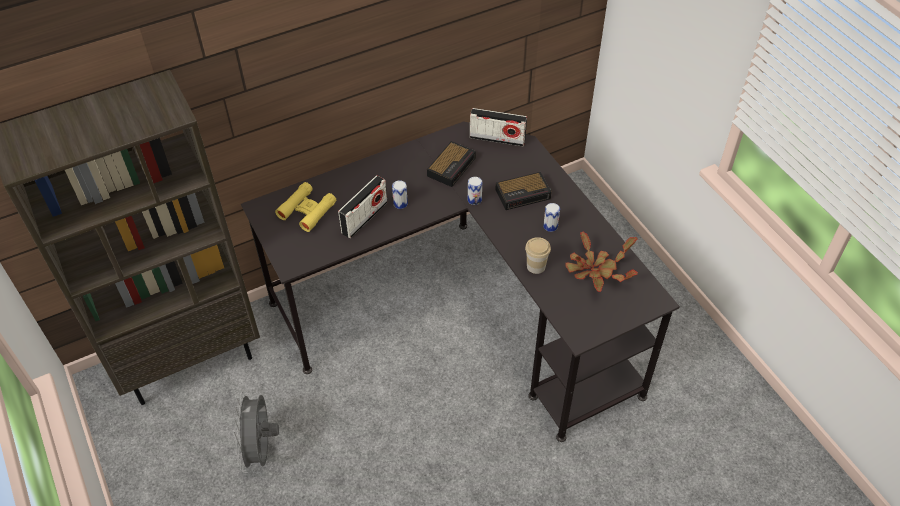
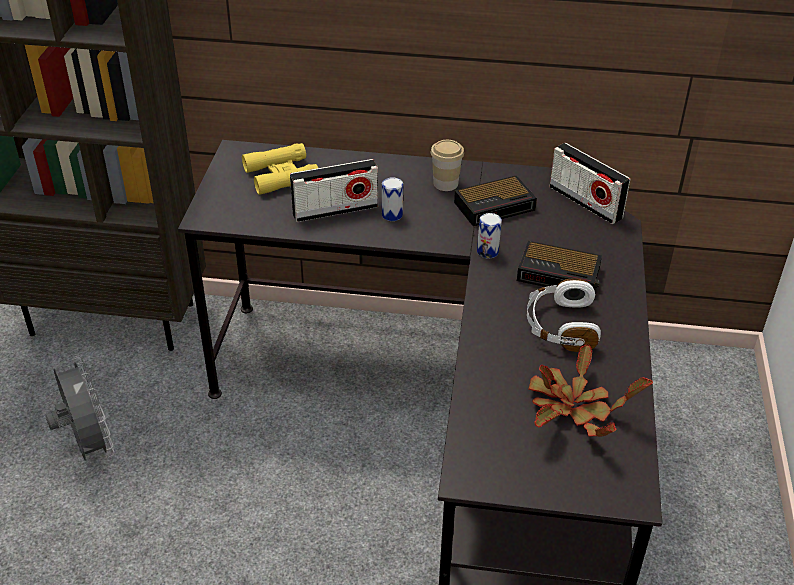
camera: 35 degrees right, 10 degrees down
(261, 449) = (89, 447): grey fan -> grey fan turned 120 degrees clockwise
(536, 266) = (492, 361): cup -> cup (445, 184)
(550, 226) = (560, 326): can -> white headphones

